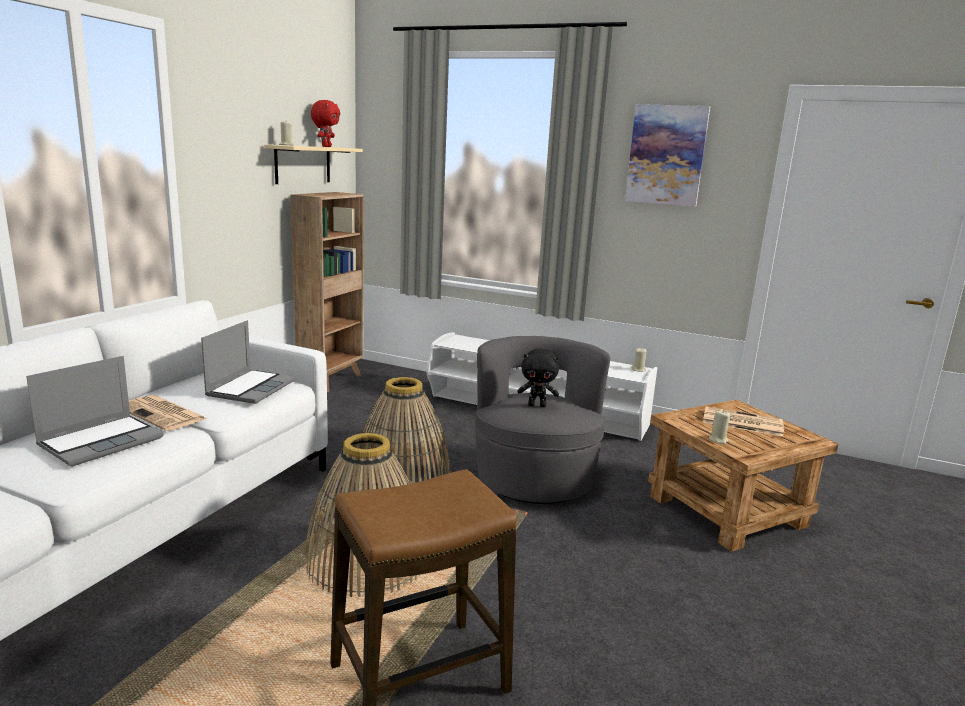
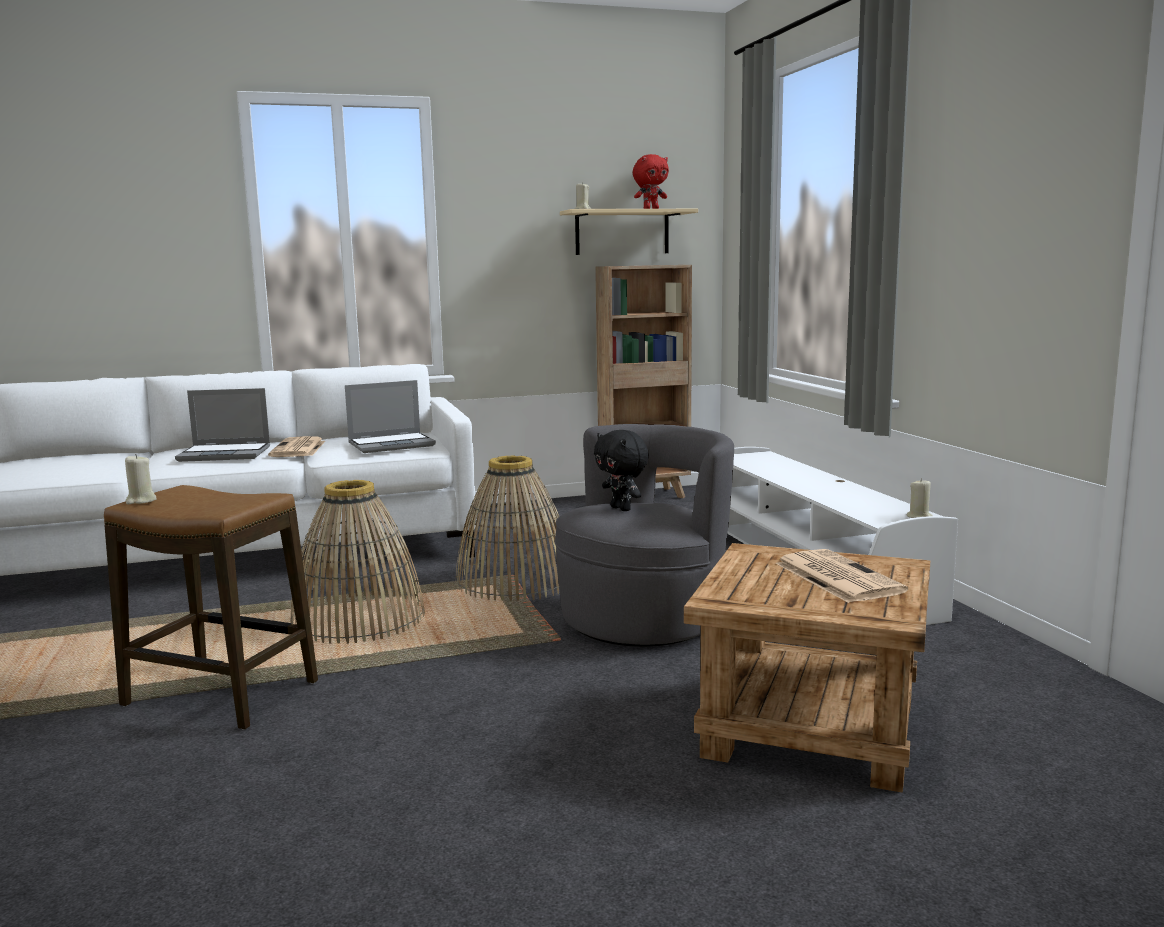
camera: 50 degrees right, 5 degrees down
(666, 155) = (994, 155): picture -> none
(718, 440) = (732, 579): beige candle -> beige candle (141, 501)

